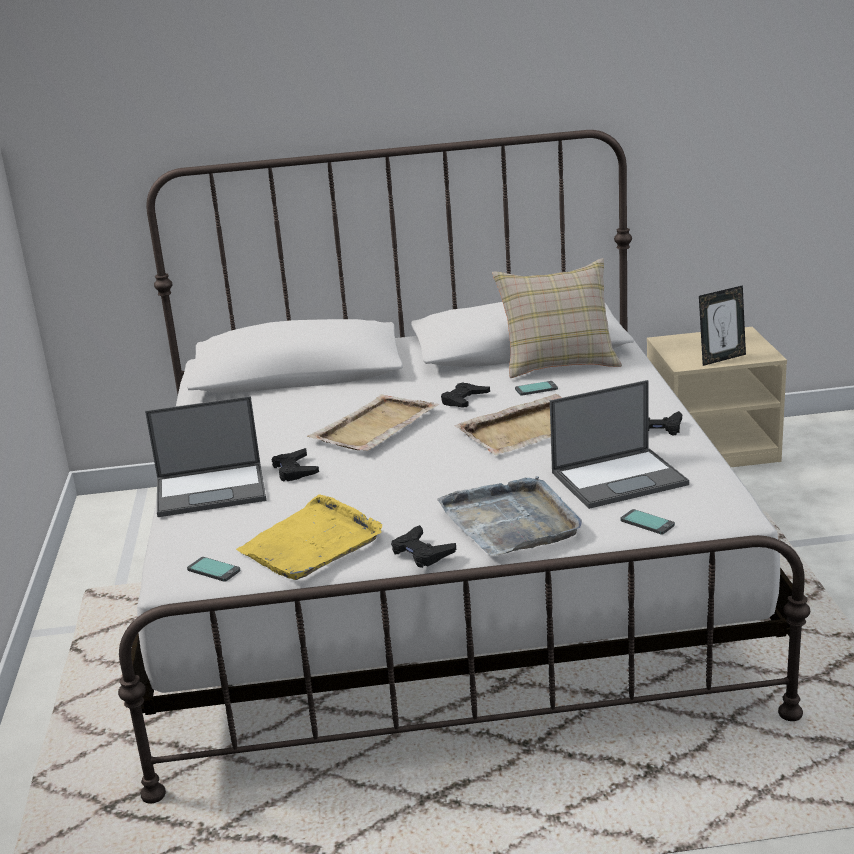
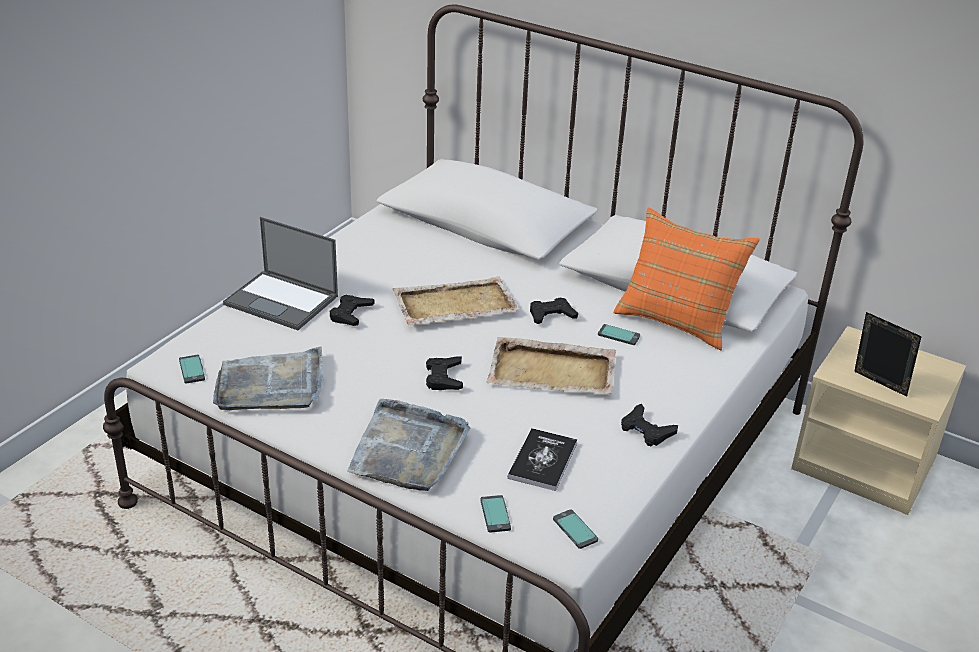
camera: 35 degrees right, 10 degrees up
(311, 543) = (271, 385): yellow tray -> grey tray
(421, 552) = (316, 438): black game controller -> black game controller (444, 377)
(558, 362) = (678, 318): beige pillow -> orange pillow
(620, 478) = (542, 460): laptop -> book
(716, 501) = (575, 530): none -> phone
(721, 358) = (877, 386): picture frame -> picture frame turned 150 degrees counterclockwise

